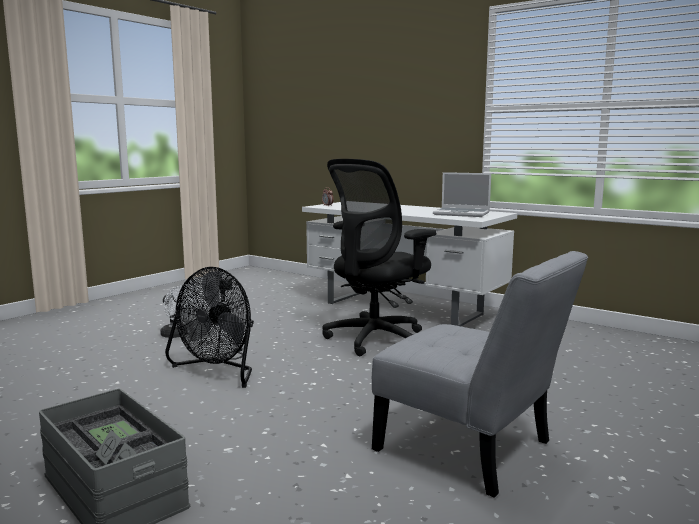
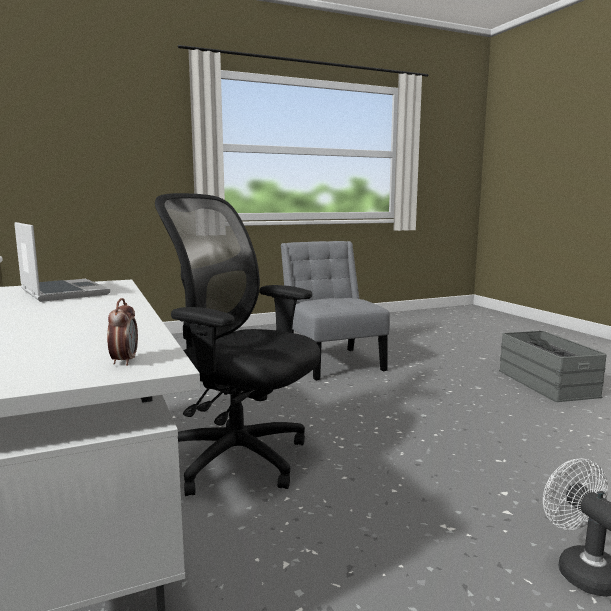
camera: 150 degrees left, 0 degrees up
(219, 369) = (486, 456): black fan -> none
(378, 337) = (245, 459): black office chair -> black office chair turned 135 degrees counterclockwise

